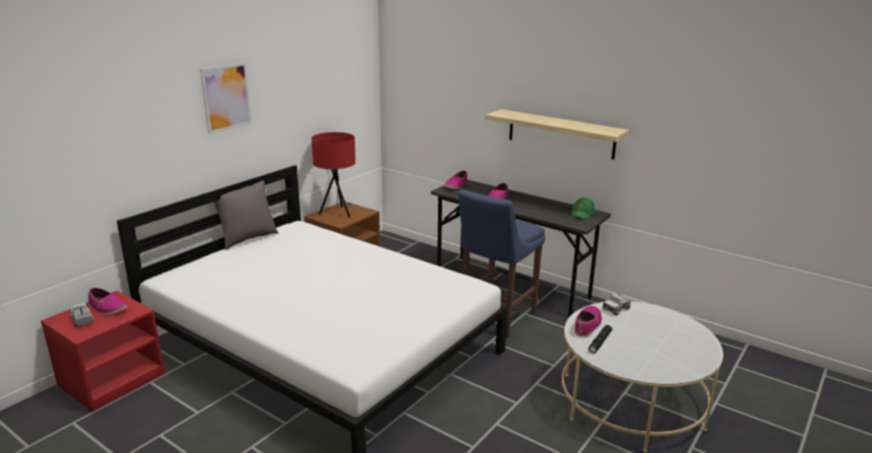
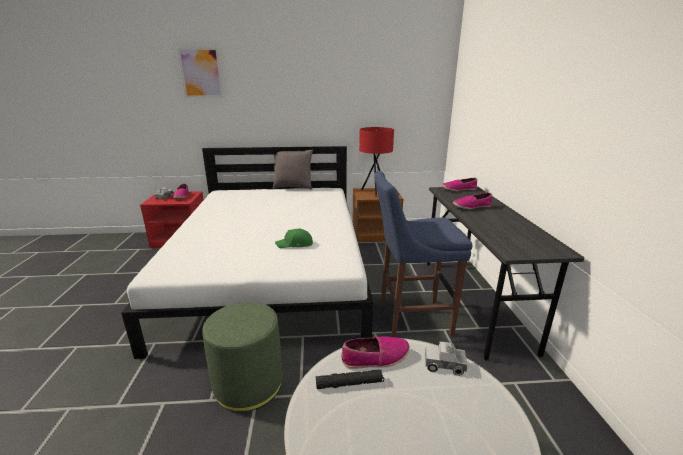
camera: 50 degrees right, 0 degrees up
(226, 97) = (292, 83): picture -> picture (201, 73)
(477, 422) = (248, 384): none -> green ottoman
(560, 134) = (556, 142): shelf -> none
(583, 213) = (542, 244): green cap -> green cap (295, 244)

